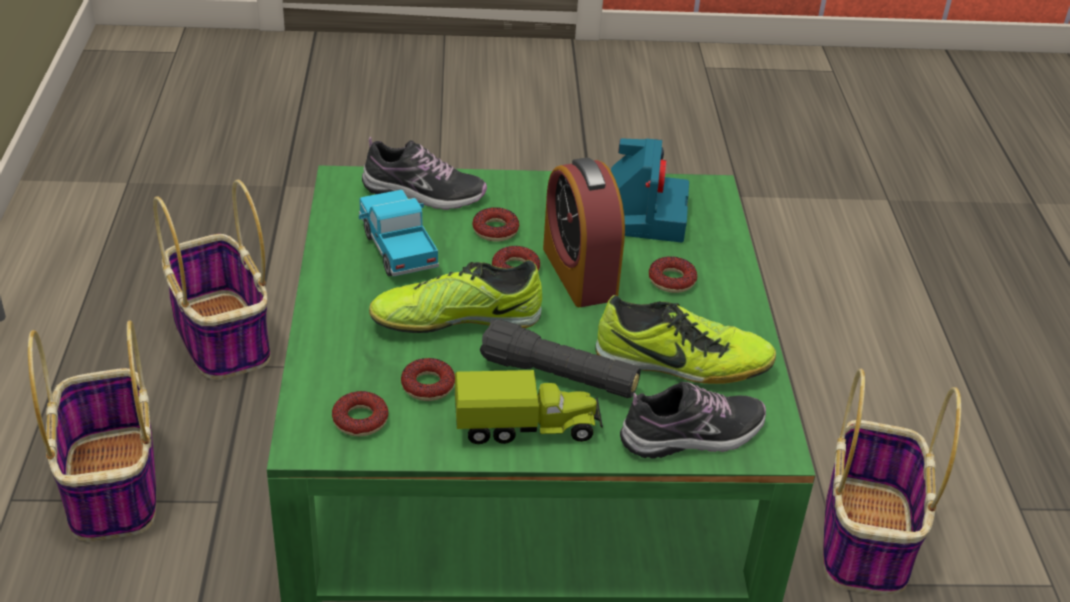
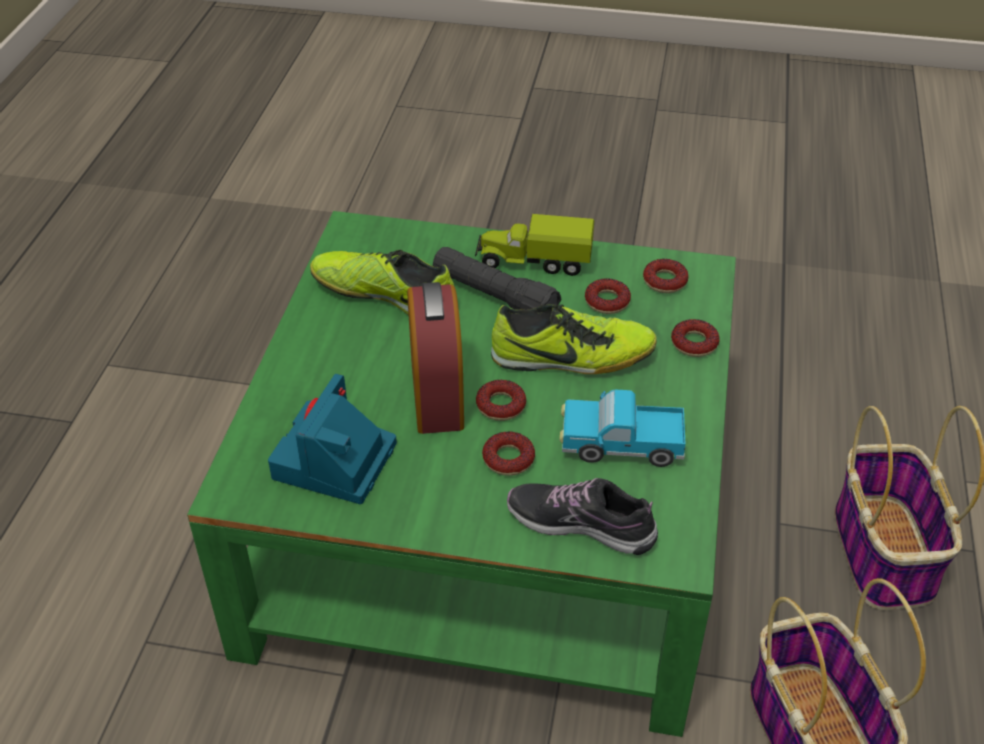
camera: 165 degrees left, 5 degrees up
(397, 248) = (620, 445): toy truck -> toy truck turned 105 degrees clockwise
(671, 280) = (348, 375): donut -> donut (694, 343)
(692, 435) = (407, 242): shoe -> none
(866, 539) = (223, 415): basket -> none

